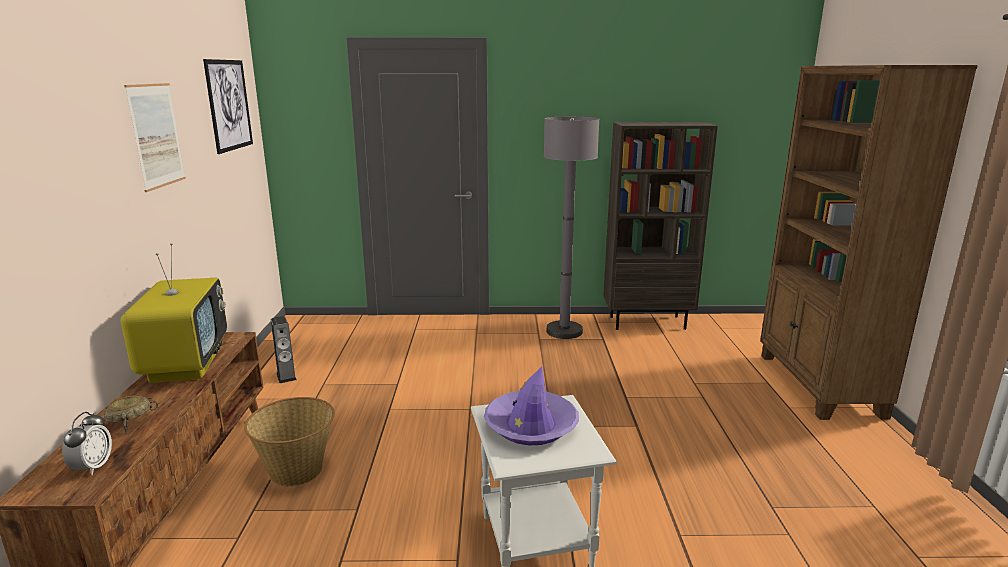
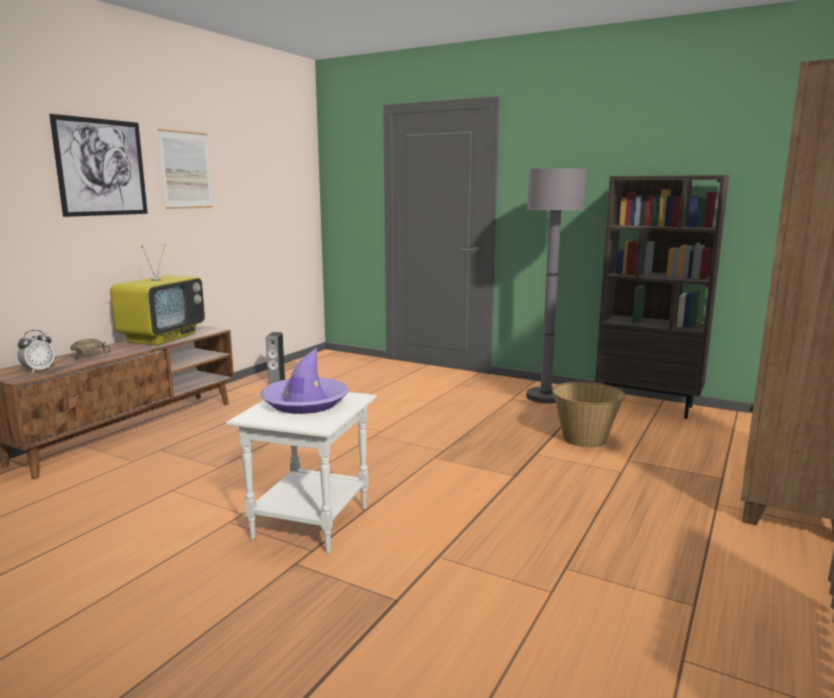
camera: 30 degrees right, 5 degrees down
(229, 105) = (278, 160): picture -> picture (101, 167)
(297, 469) = (212, 436): basket -> basket (585, 439)

